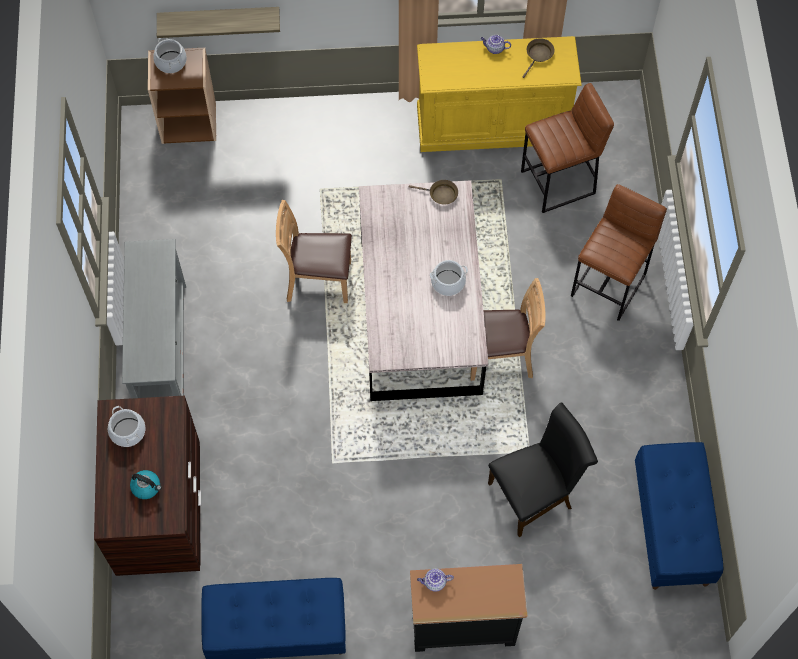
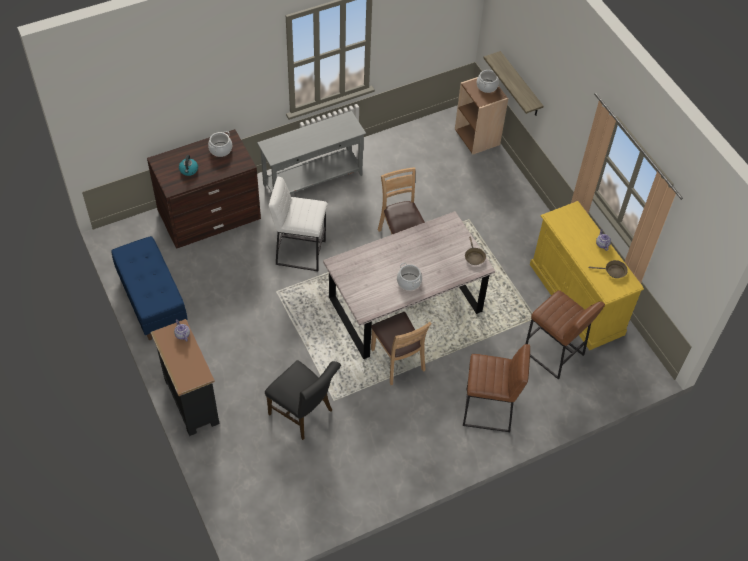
camera: 65 degrees right, 10 degrees down
(280, 410) = (299, 252): none -> white stool
(672, 527) = (315, 509): blue bench -> none

